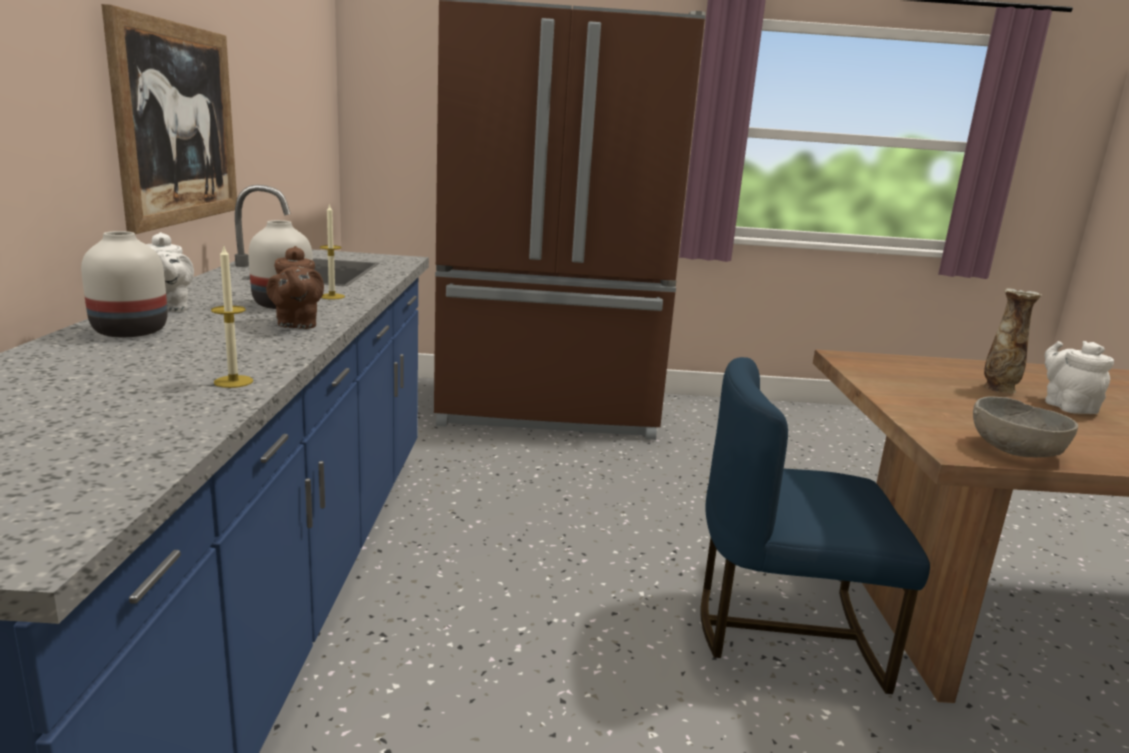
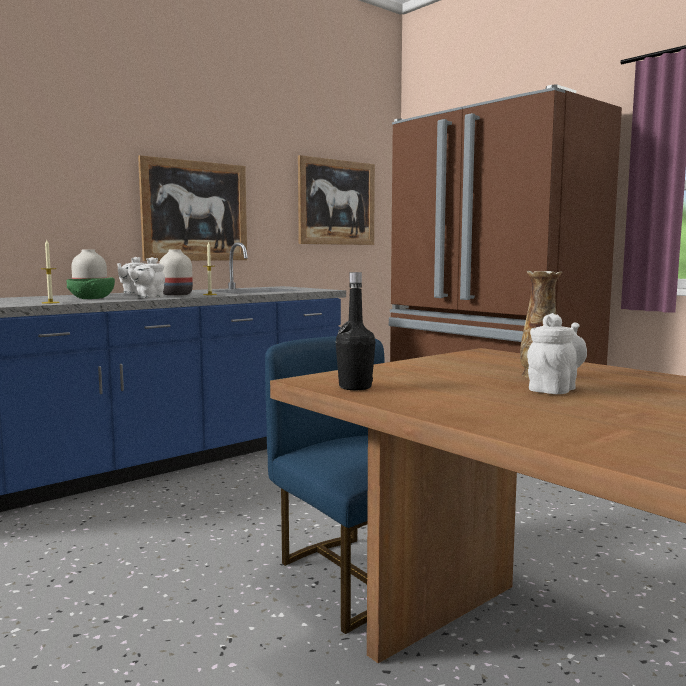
camera: 50 degrees right, 10 degrees down
(215, 347) = (91, 298): none -> green bowl
(297, 324) = (148, 297): brown teapot -> white teapot
(298, 100) = (337, 202): none -> picture
(1016, 450) = (355, 387): grey bowl -> black bottle

